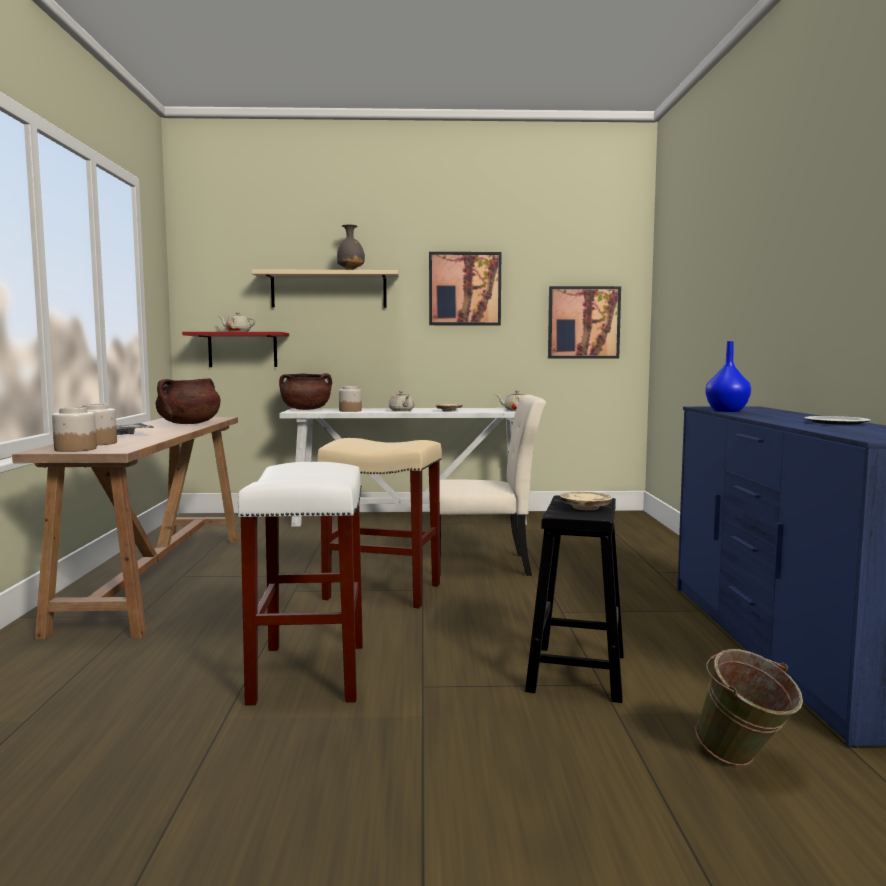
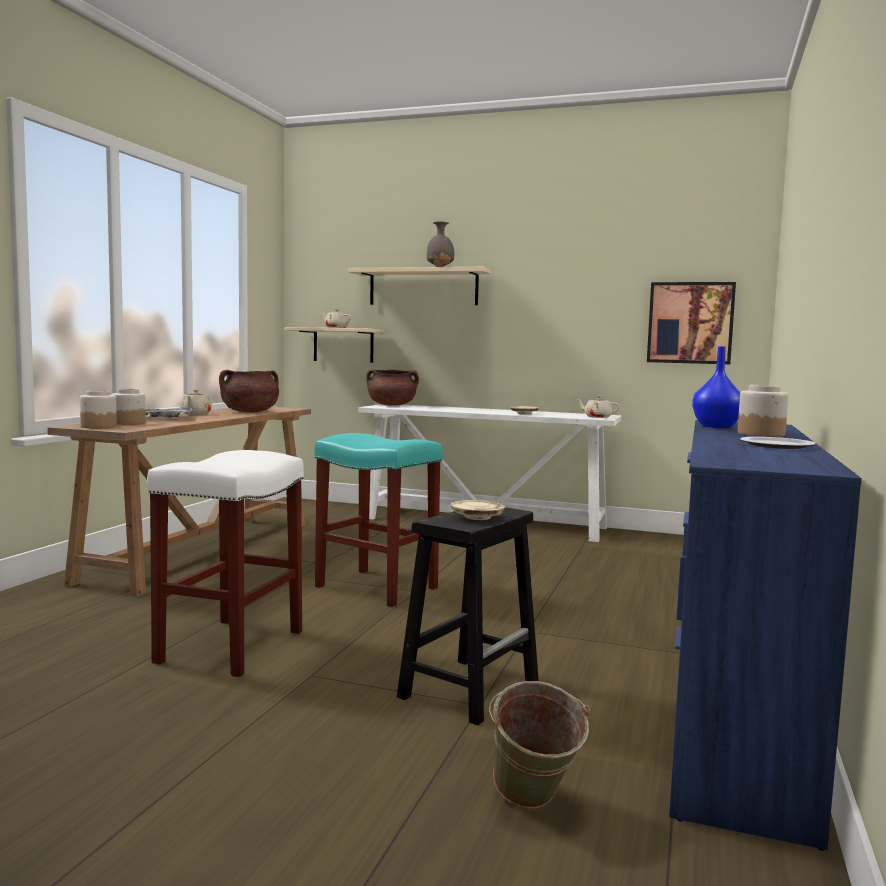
camera: 20 degrees right, 0 degrees up
(242, 350) = (343, 345): red shelf -> beige shelf
(350, 411) = (428, 408): jar -> jar (761, 434)
(384, 591) = (378, 587): beige stool -> turquoise stool
(401, 411) = (477, 411): beige teapot -> beige teapot (195, 413)
(464, 289) = (558, 285): picture -> none
(486, 565) = (505, 576): beige chair -> none

